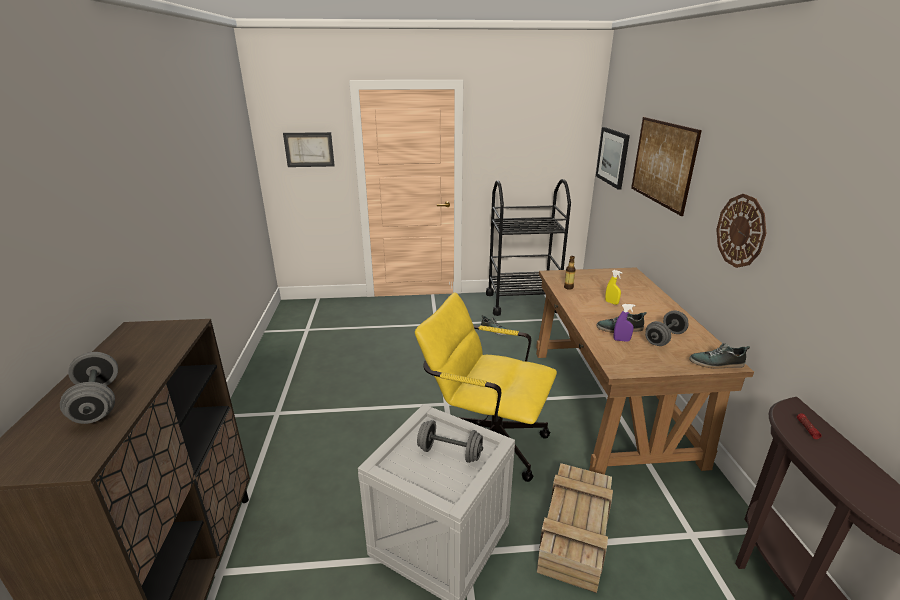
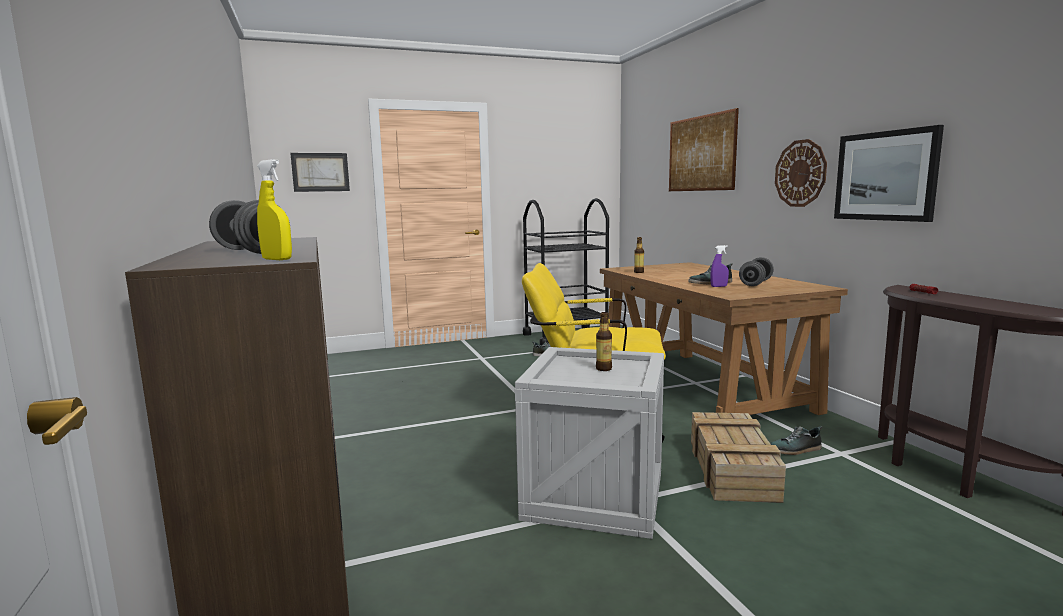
camera: 15 degrees left, 15 degrees down
(450, 452) = (604, 369): grey dumbbell -> bottle
(611, 302) = (688, 275): yellow spray bottle -> yellow spray bottle (277, 259)
(612, 157) = (640, 173): picture -> picture (885, 176)
(717, 363) = (813, 288): shoe -> shoe (795, 449)

